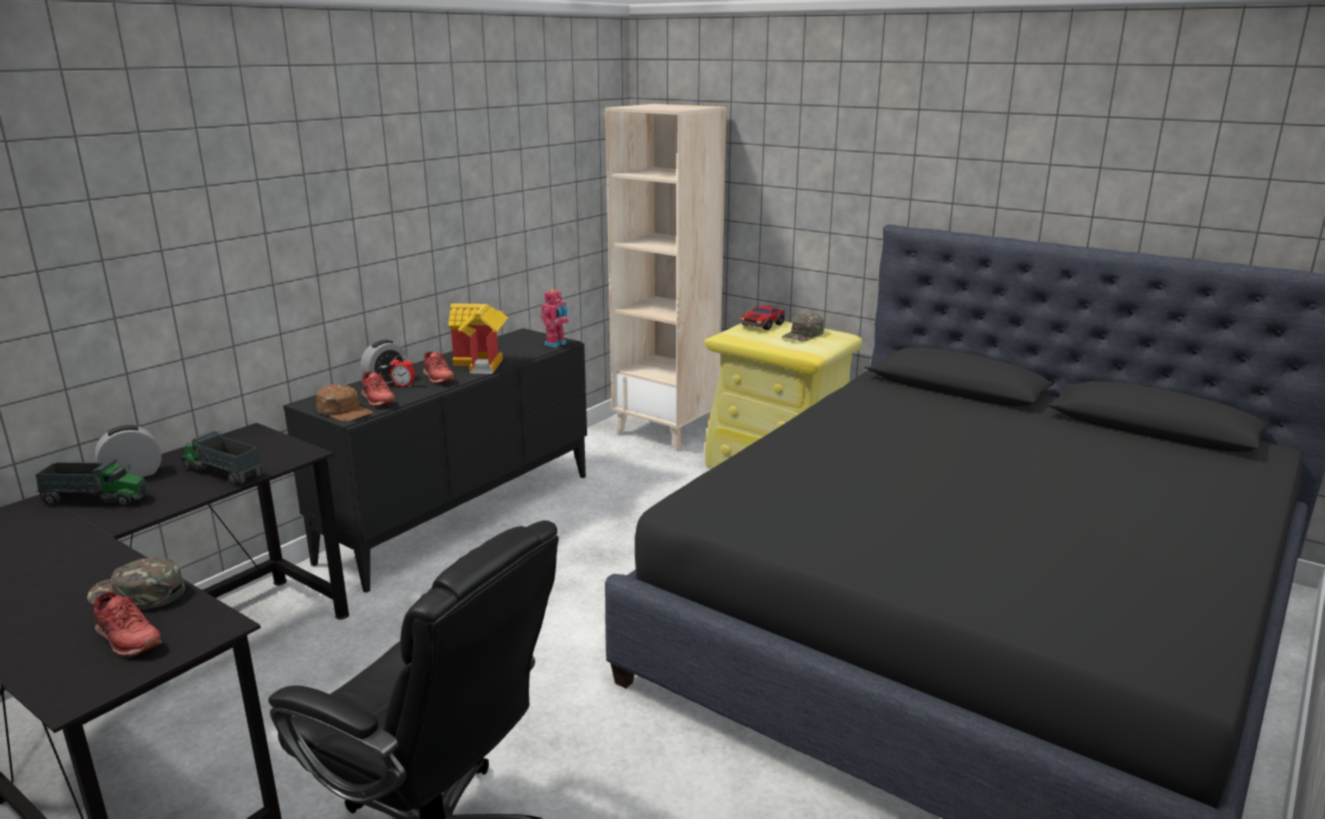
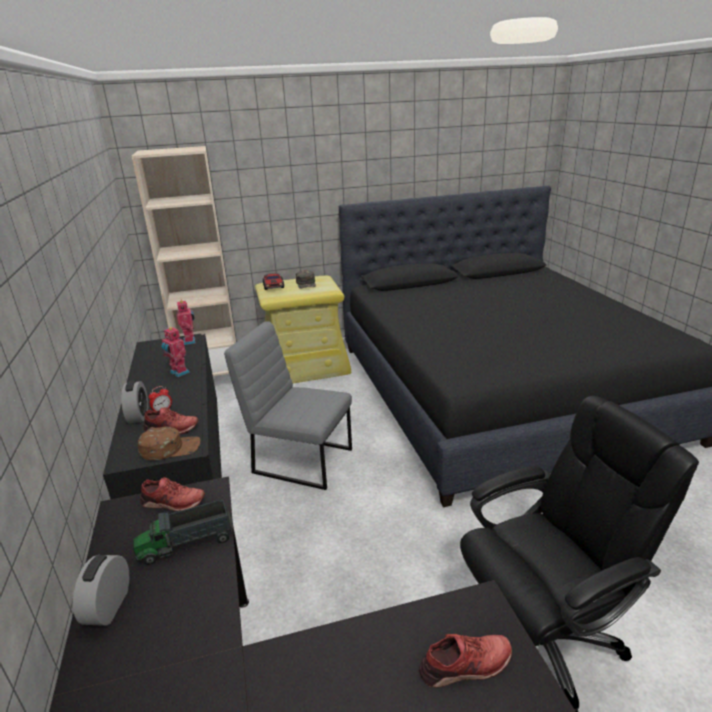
camera: 50 degrees left, 5 degrees up
(96, 499) = (135, 645): toy truck -> none
(137, 594) = (386, 646): green cap -> none
(438, 377) = (171, 394): red shoe -> red shoe (172, 502)
(483, 364) = (178, 373): toy house -> toy robot
(589, 547) = (300, 459): none -> grey chair

